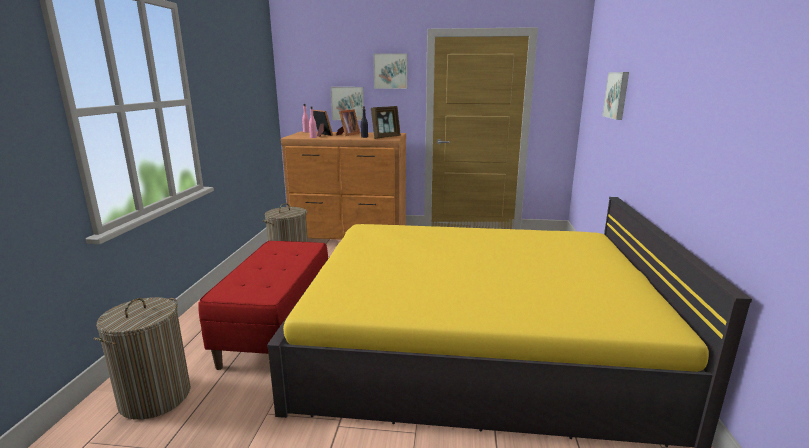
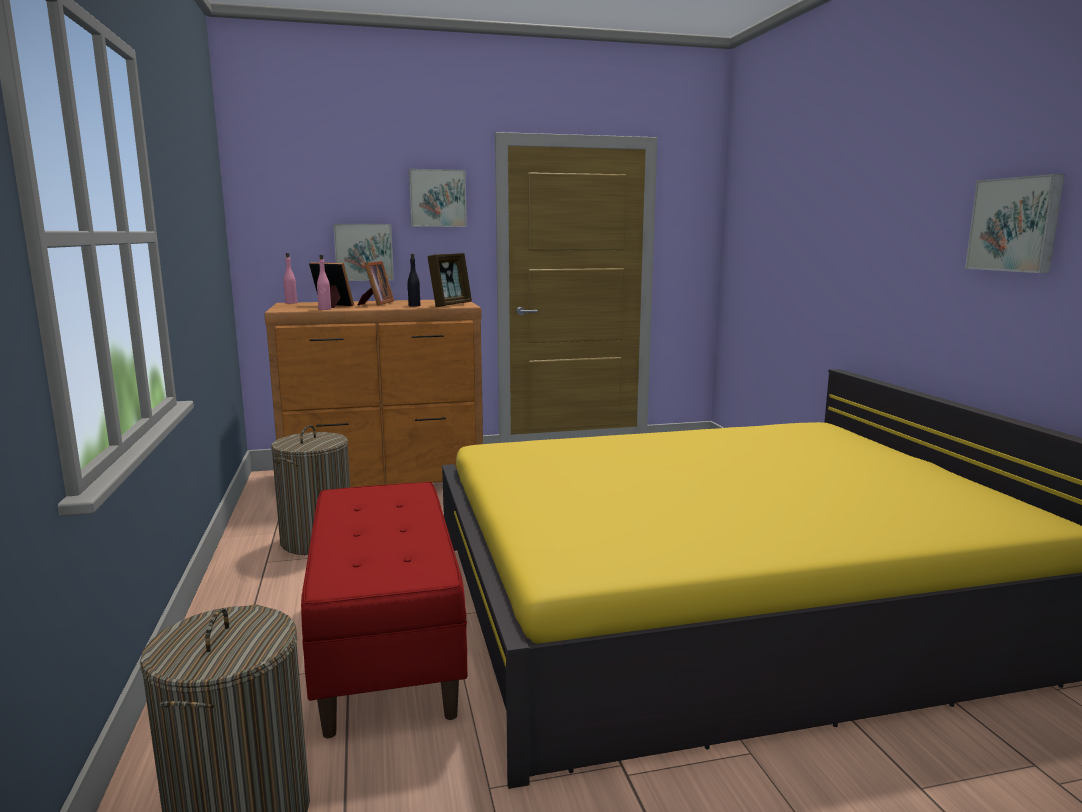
camera: 20 degrees left, 5 degrees down
(617, 95) = (808, 229): picture -> picture (1016, 224)

